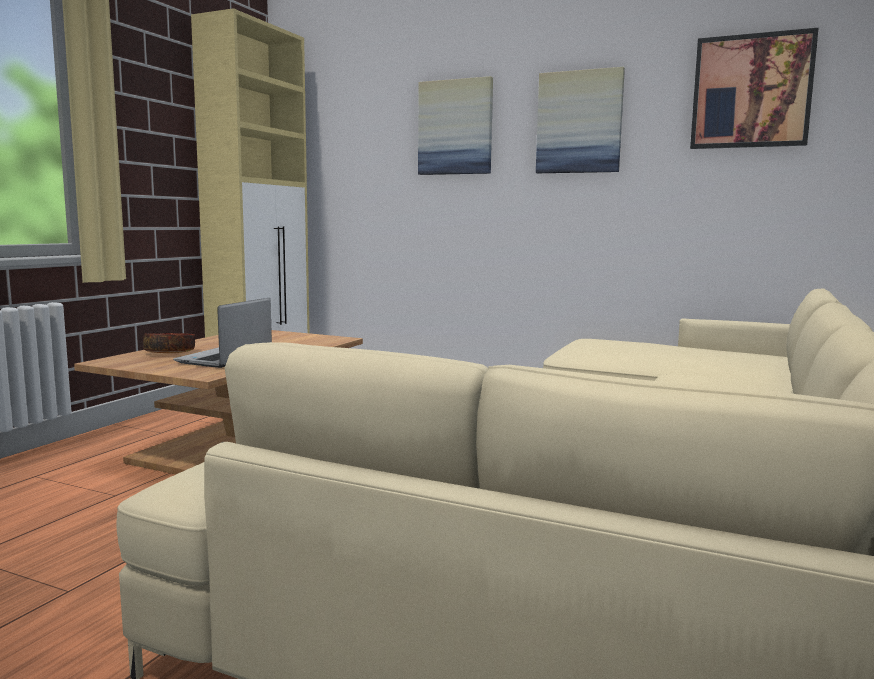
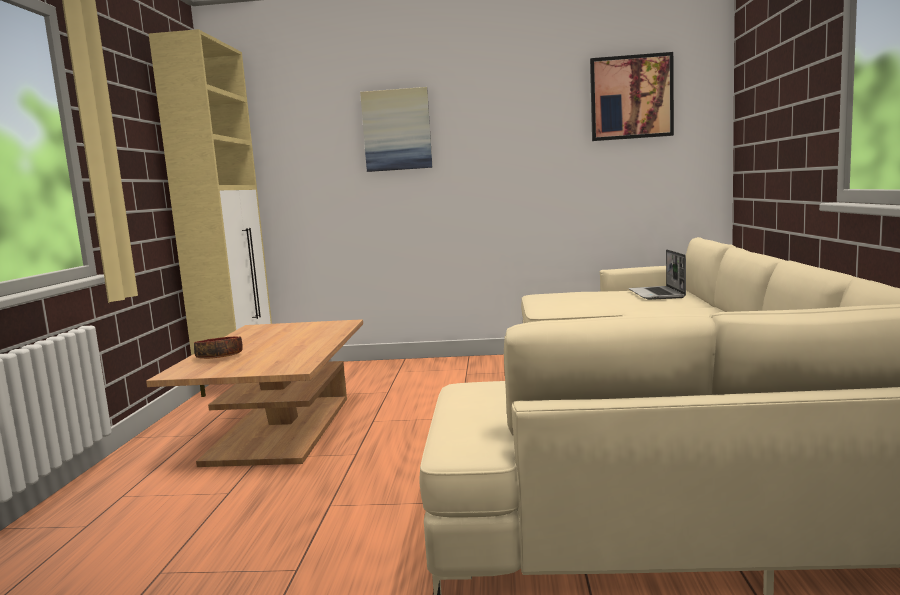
camera: 20 degrees left, 0 degrees up
(225, 359) = (282, 353): laptop -> laptop (657, 294)
(579, 122) = (504, 123): picture -> none

